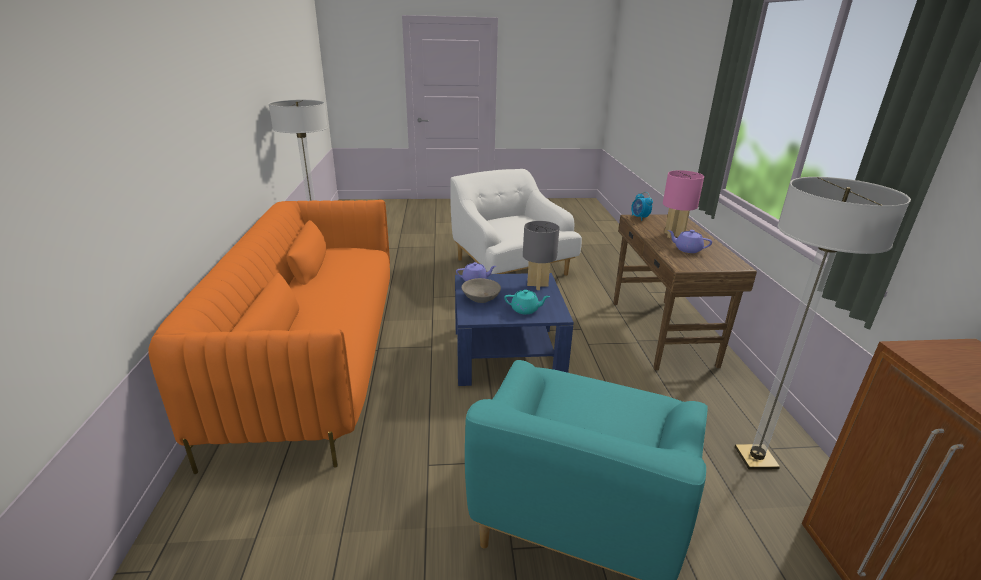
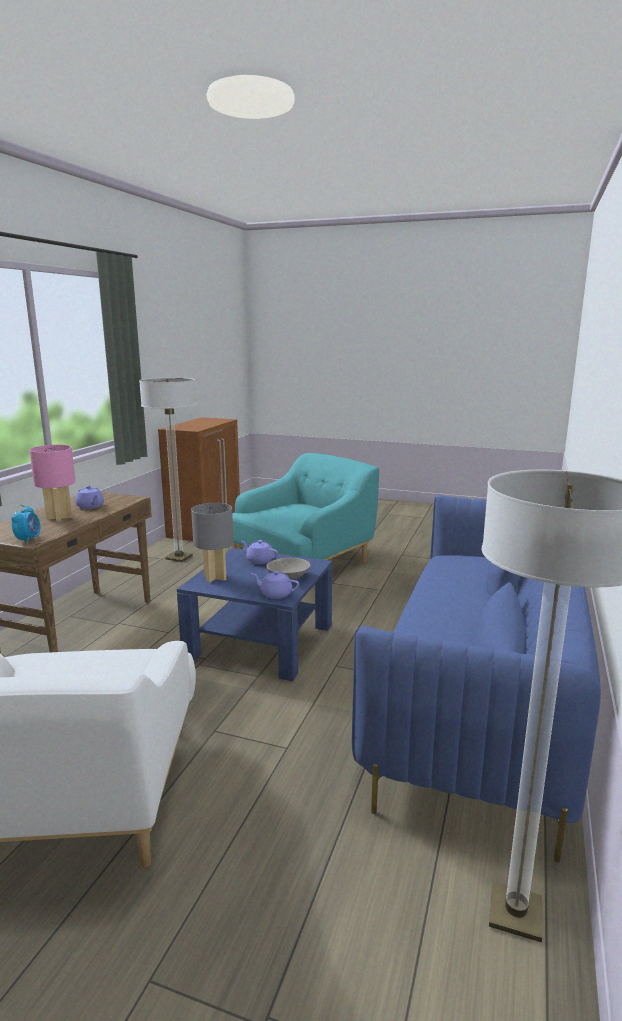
camera: 155 degrees left, 10 degrees down
(316, 353) = (478, 688): orange sofa -> blue sofa
(525, 310) = (259, 560): turquoise teapot -> purple teapot

